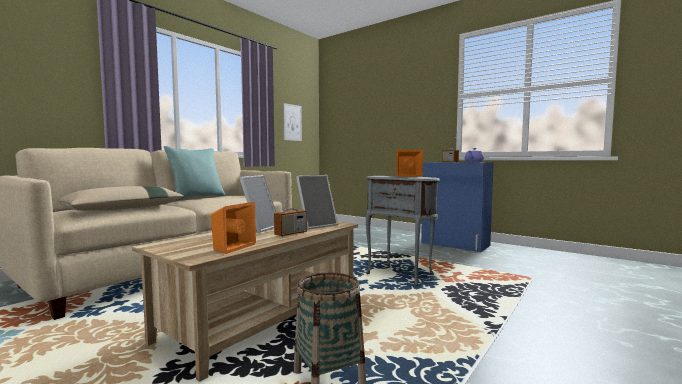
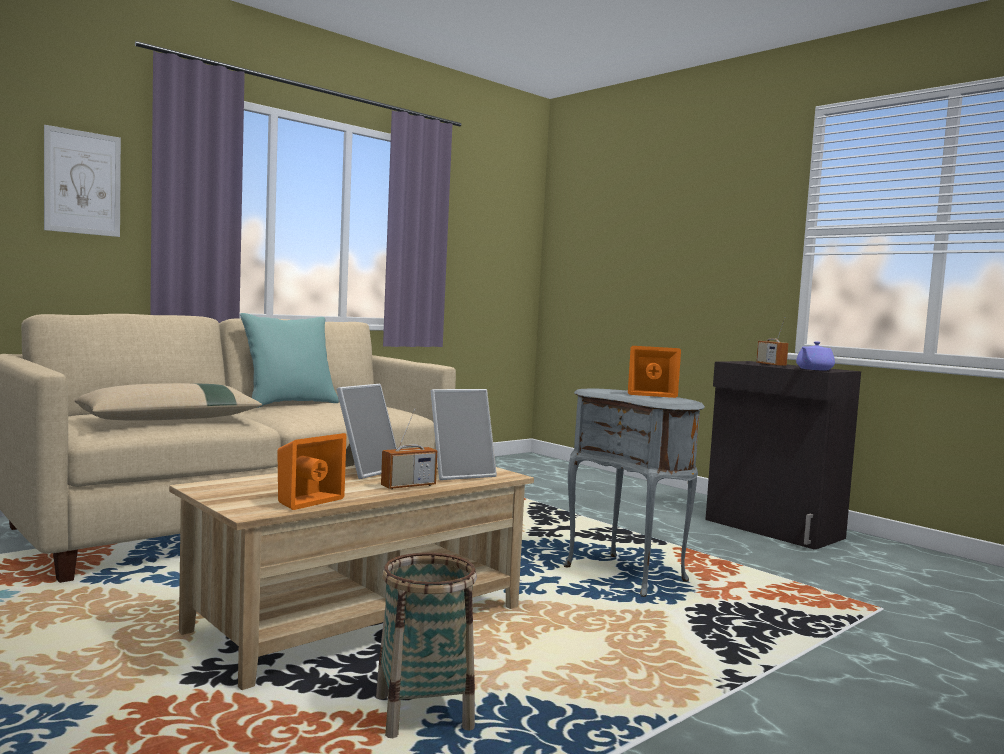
camera: 10 degrees right, 0 degrees up
(292, 122) = (485, 263): picture -> picture (83, 182)
(455, 244) = (773, 529): blue cabinet -> black cabinet

